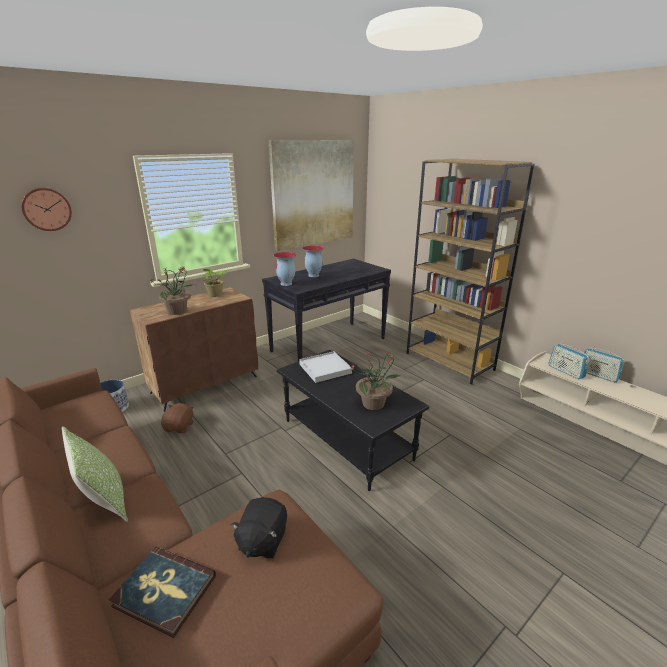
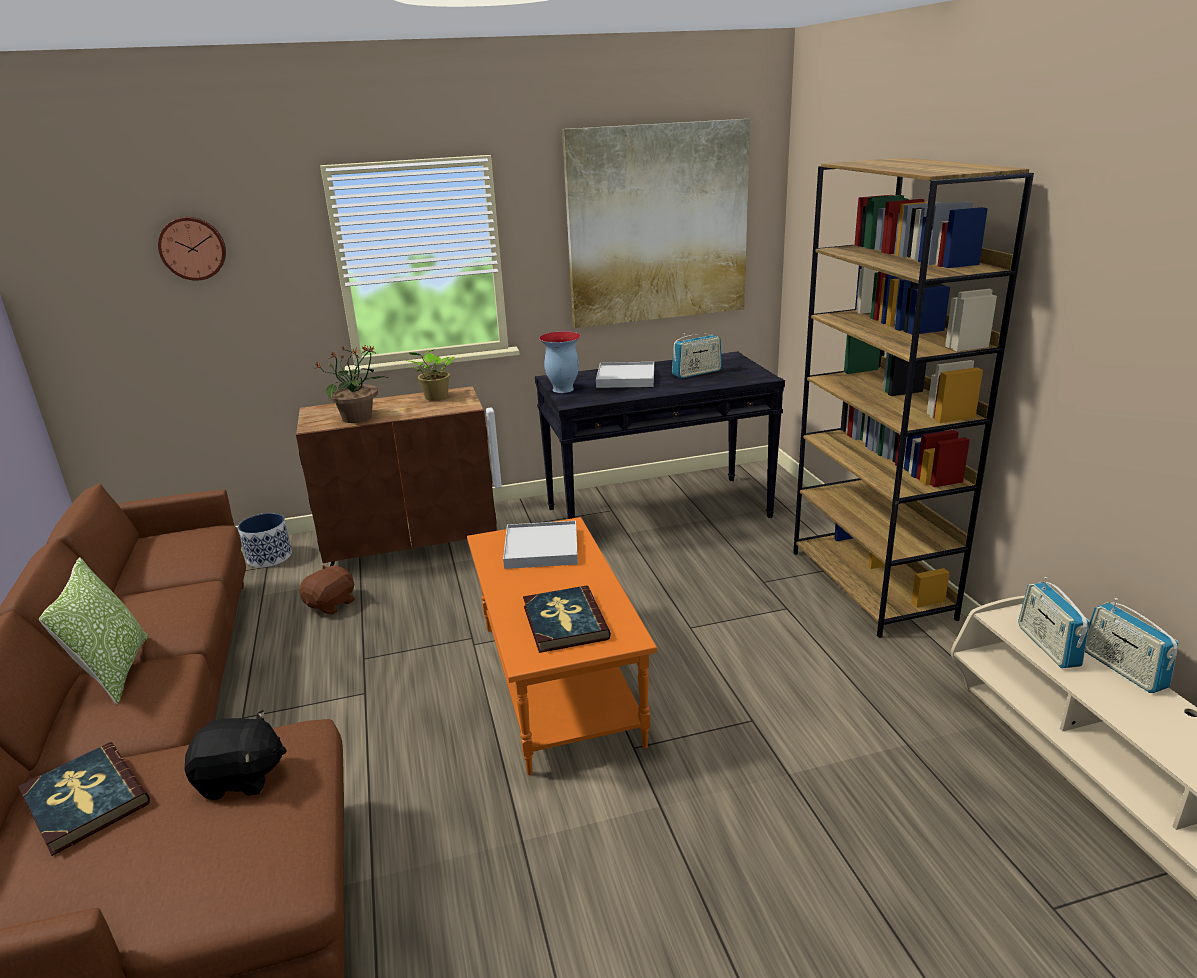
camera: 25 degrees right, 0 degrees up
(262, 540) = (240, 778): black plush toy -> black plush toy turned 135 degrees counterclockwise
(313, 275) = (625, 378): vase -> white tray
(345, 440) = (556, 682): black coffee table -> orange coffee table
(346, 270) = (697, 373): none -> radio
(374, 403) = (564, 622): potted plant -> book

